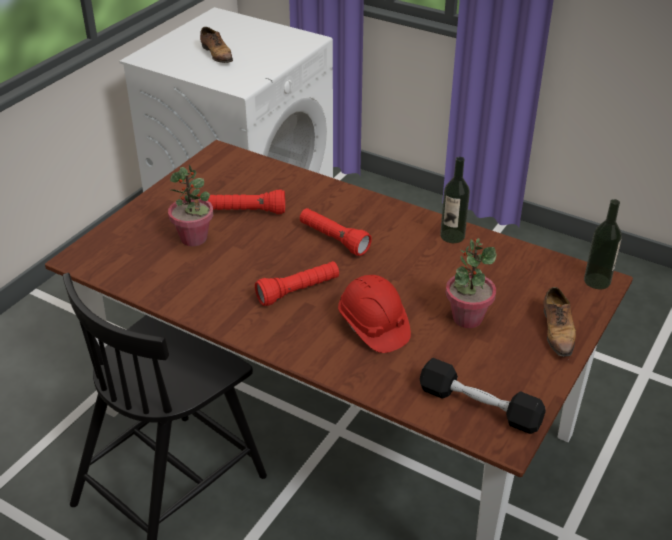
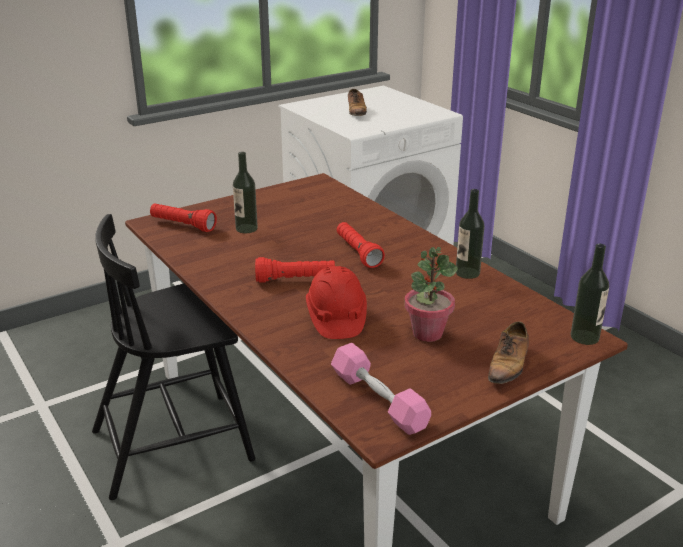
camera: 25 degrees right, 10 degrees down
(194, 238) = (246, 228): potted plant -> bottle
(247, 212) = (304, 221): red flashlight -> red flashlight (183, 225)
(479, 406) = (378, 400): black dumbbell -> pink dumbbell

